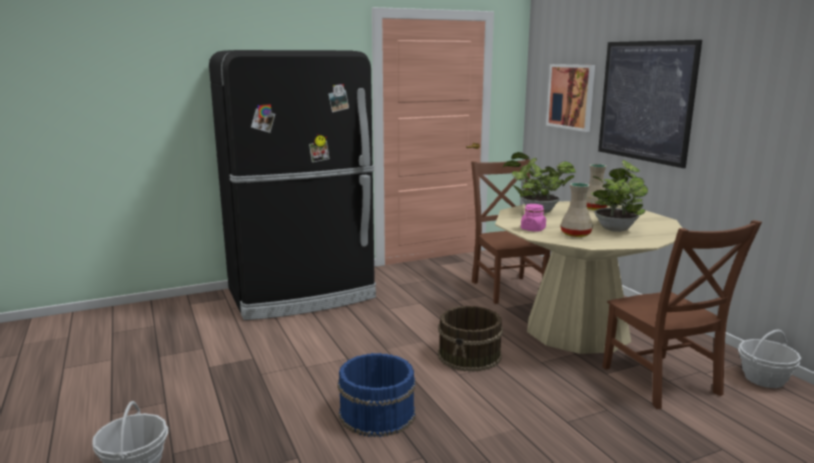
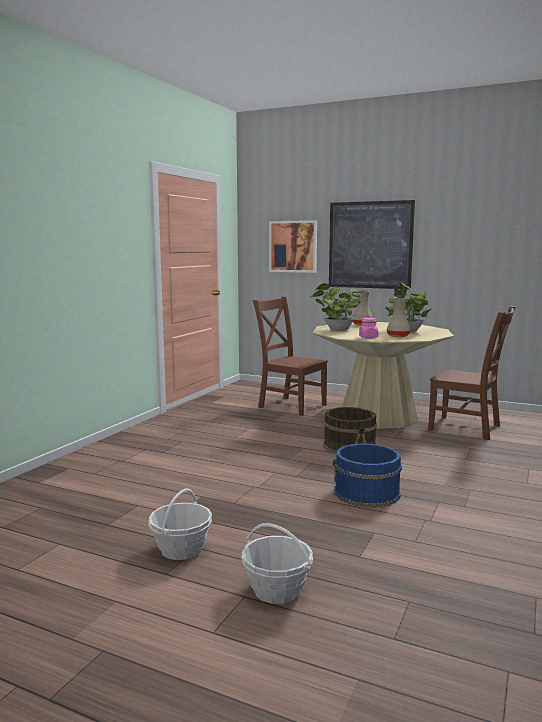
camera: 40 degrees left, 5 degrees down
(302, 295) = (141, 447): black fridge -> none
(764, 379) = (500, 414): basket -> basket (181, 549)

